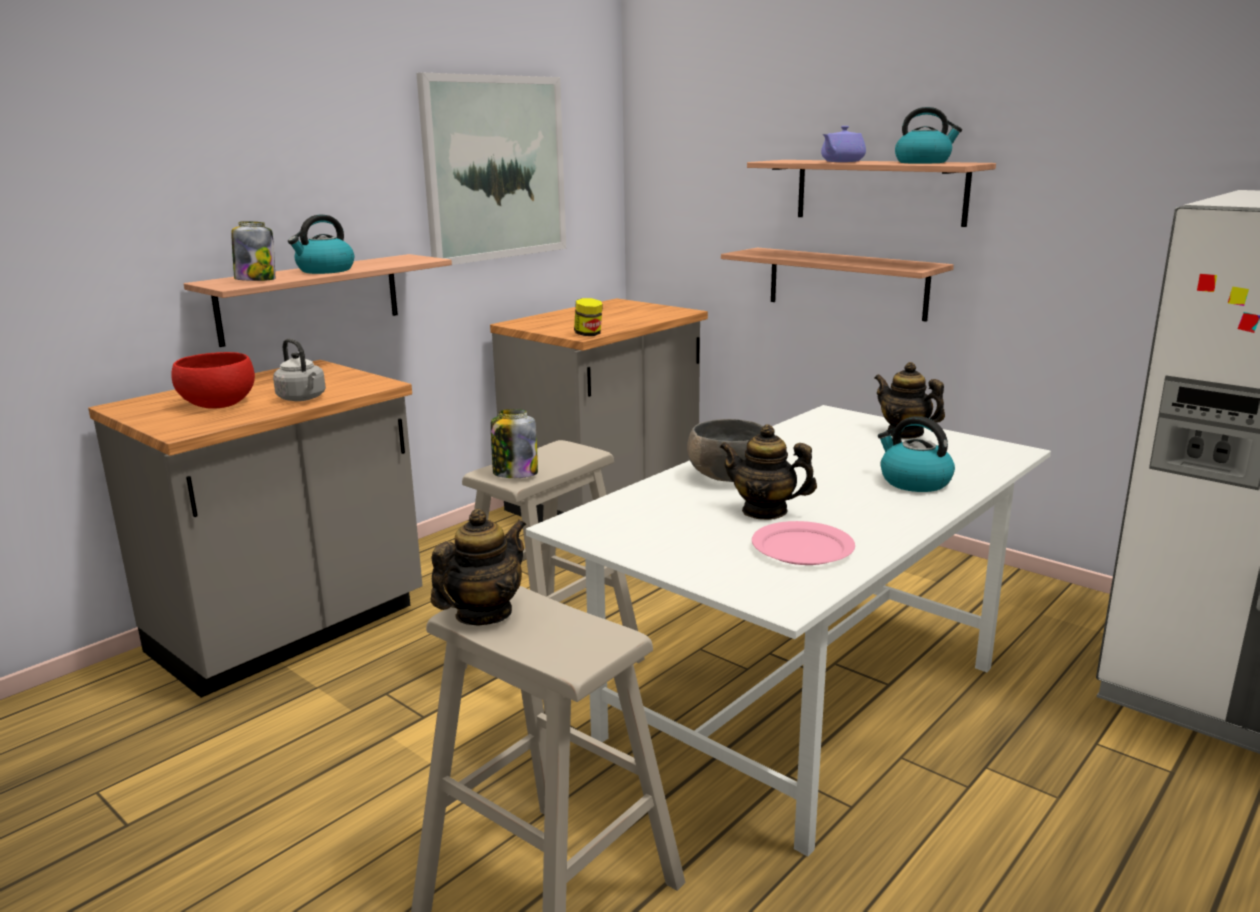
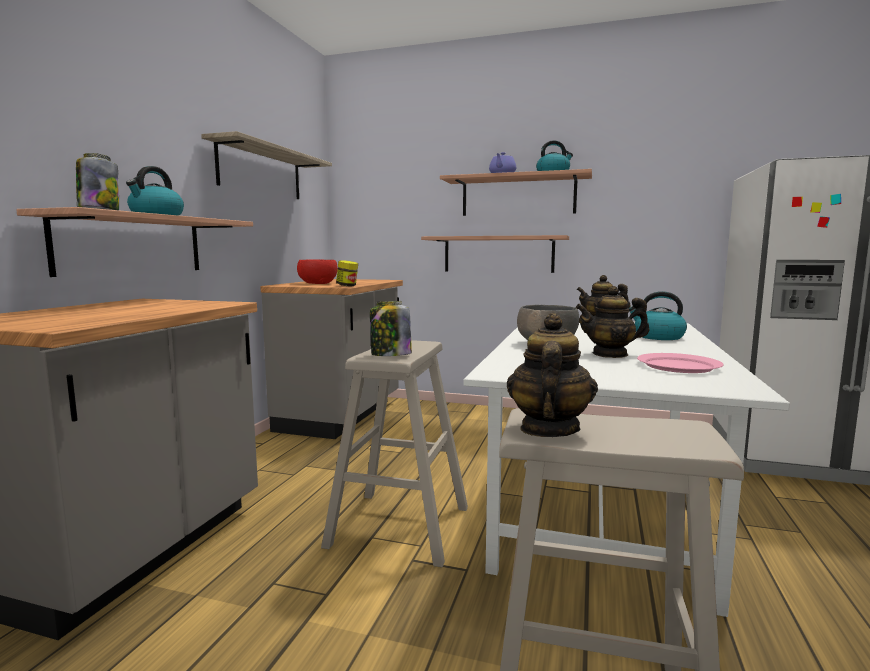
camera: 25 degrees left, 10 degrees down
(217, 404) = (74, 315): red bowl -> red bowl (317, 283)
(303, 398) = (167, 310): grey kettle -> none
(495, 168) = (261, 172): picture -> shelf

